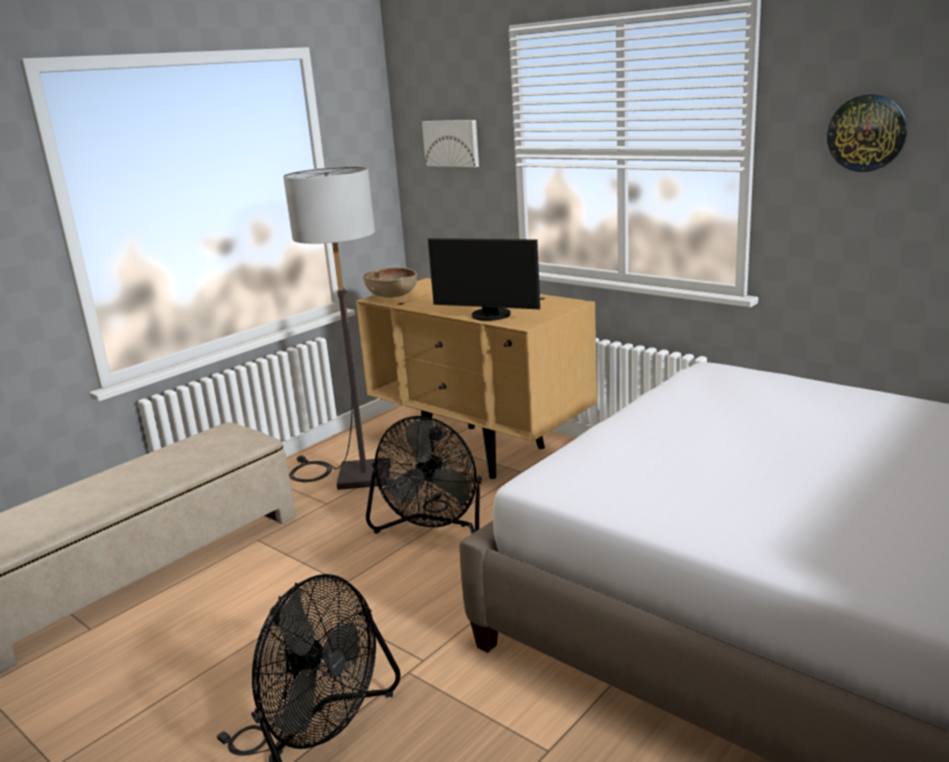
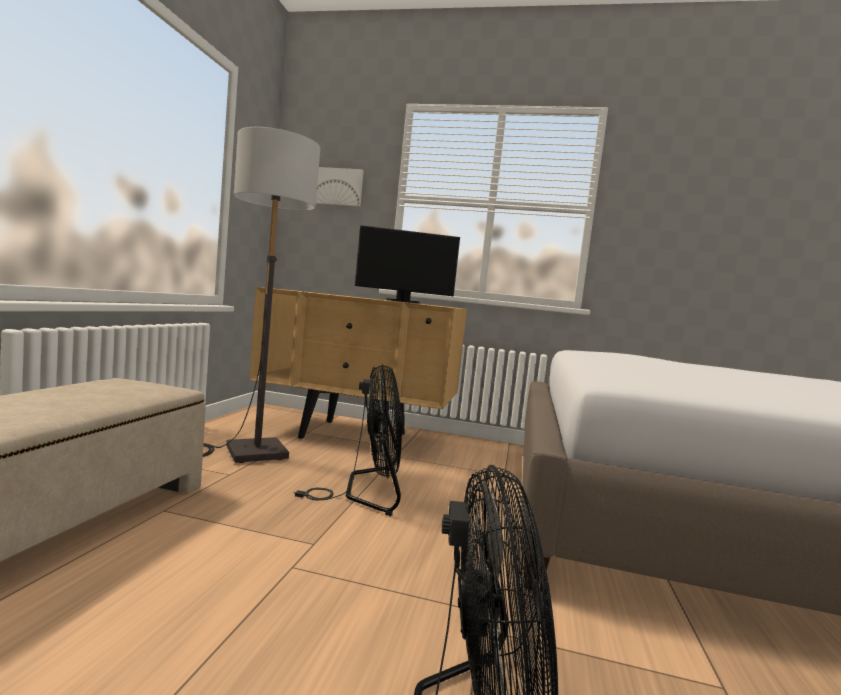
camera: 30 degrees left, 15 degrees down
(392, 296) = (288, 289): brown bowl -> none
(432, 529) = (366, 490): black fan -> black fan turned 90 degrees counterclockwise
(866, 133) = (675, 199): wall clock -> none

